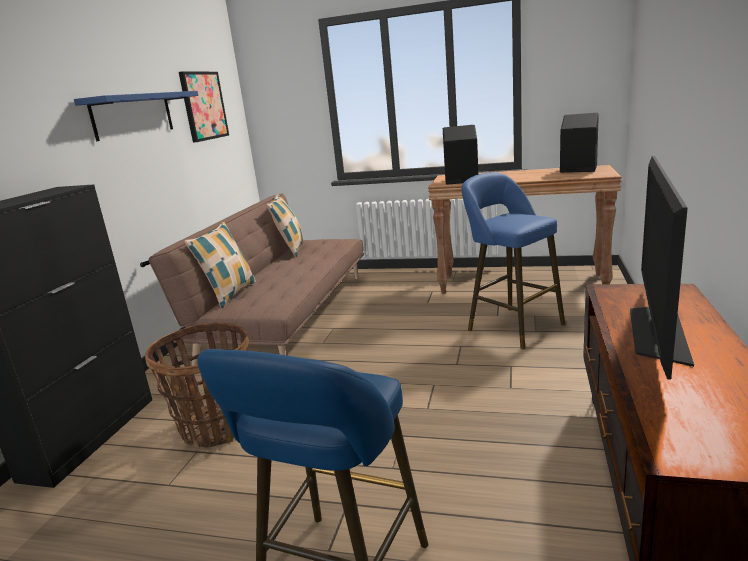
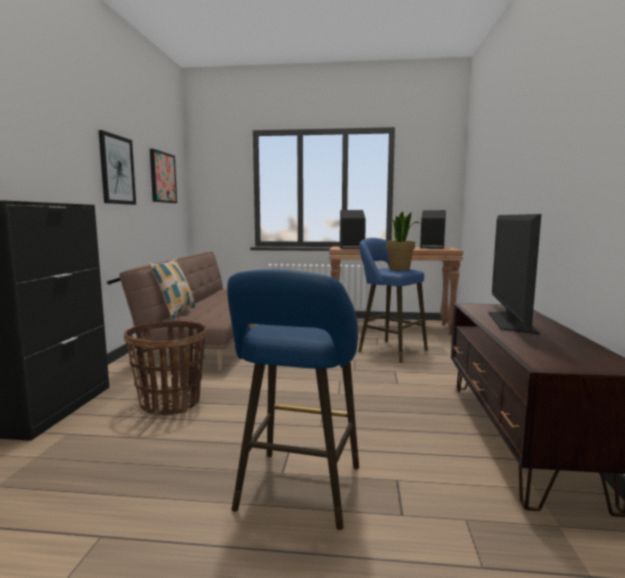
camera: 10 degrees left, 10 degrees down
(133, 115) = (117, 170): blue shelf -> picture
(290, 250) = (217, 292): pillow -> none
(521, 218) = (400, 269): none -> potted plant

